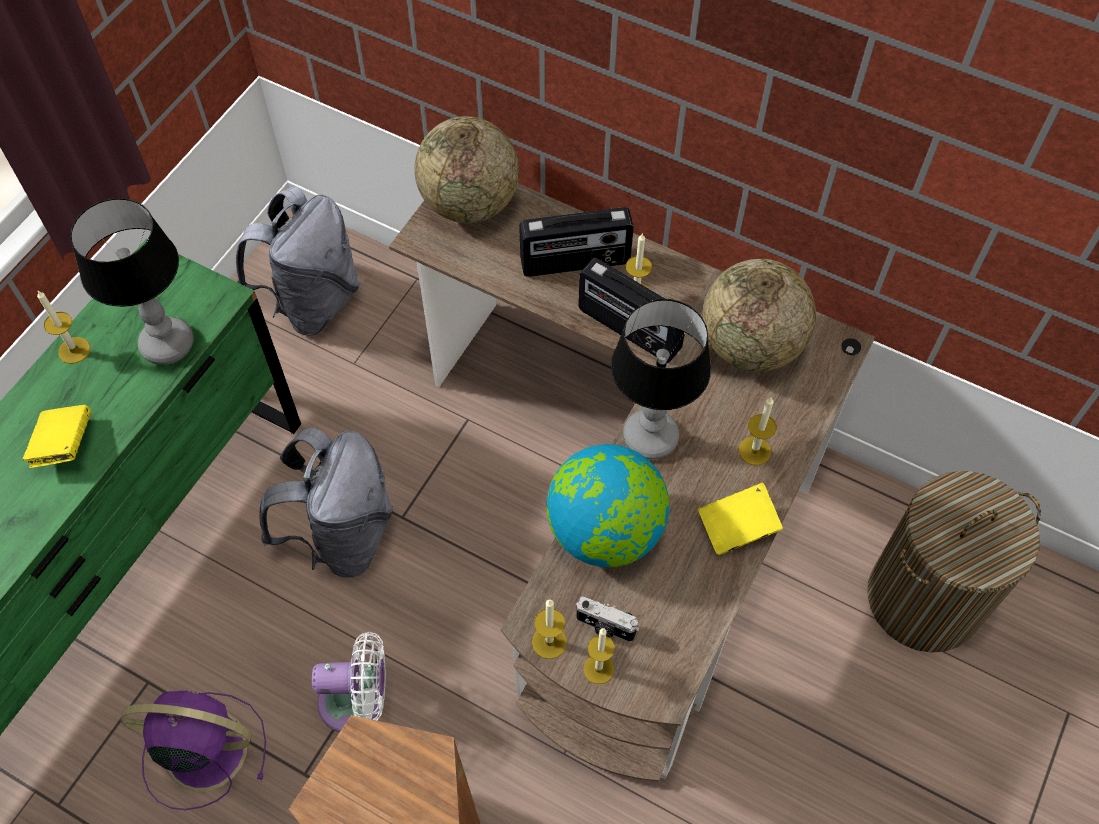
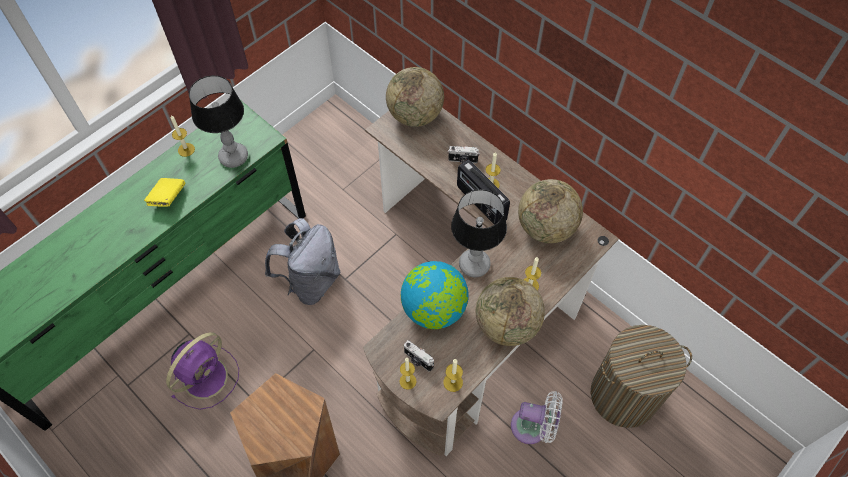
camera: 15 degrees right, 0 degrees up
(202, 749) = (207, 376): purple fan -> purple fan turned 105 degrees clockwise
(313, 302) = (330, 151): grey backpack -> none
(357, 701) = (293, 371): white fan -> white fan (533, 427)
(549, 642) = (386, 360): candle -> candle (453, 382)
(575, 263) = (463, 160): radio -> camera
(737, 527) = (506, 325): yellow book -> globe

